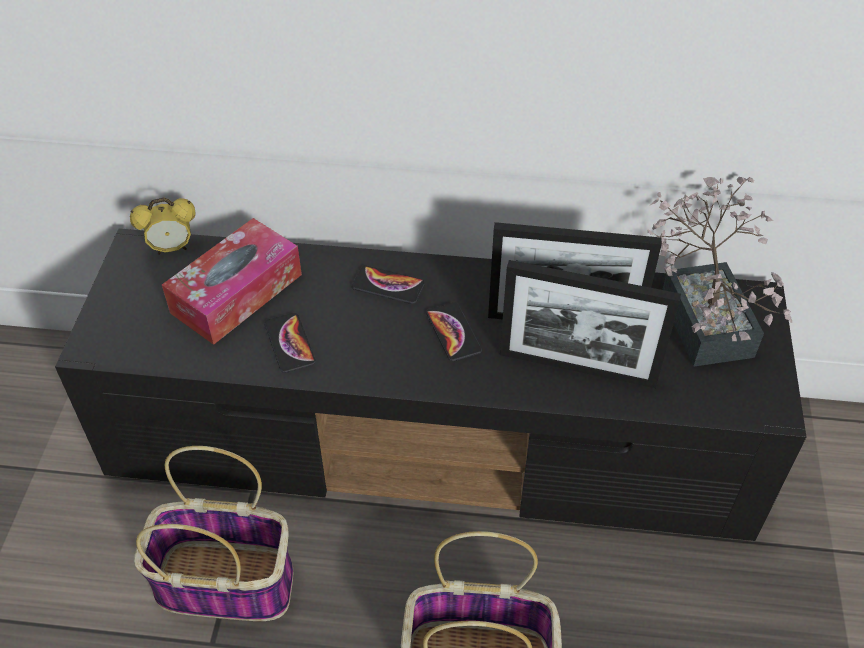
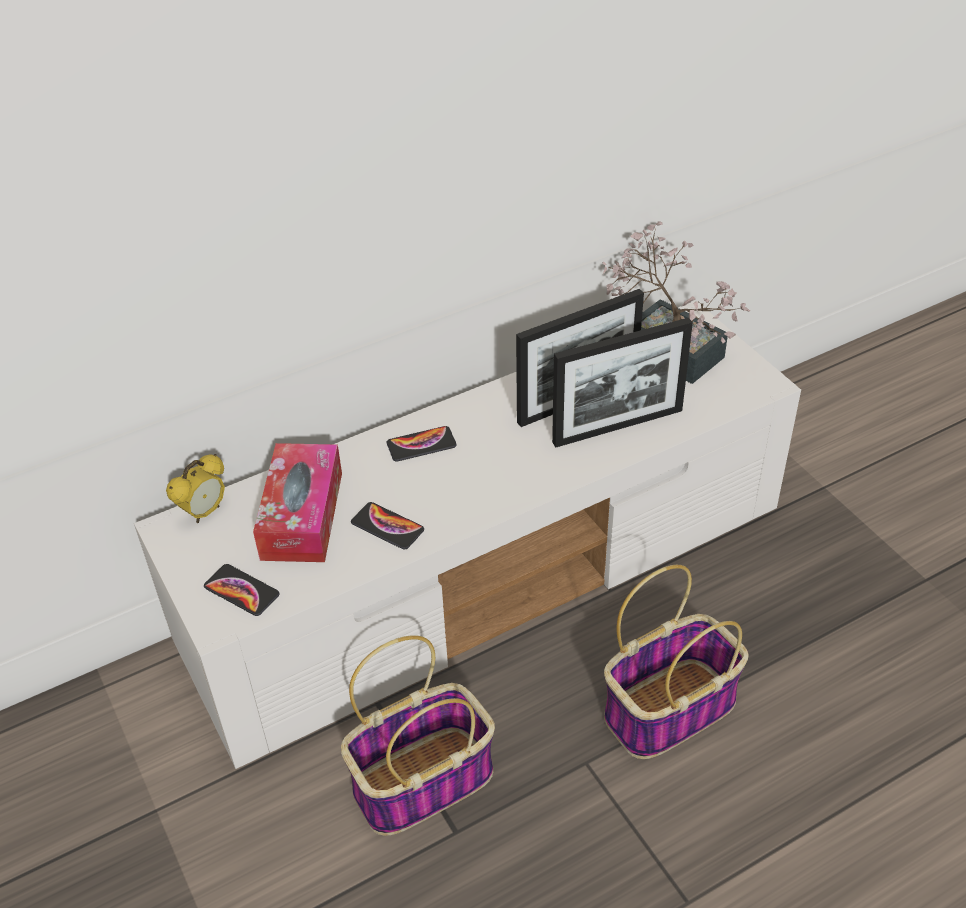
camera: 35 degrees left, 5 degrees down
(436, 439) = (490, 576): black tv stand -> white tv stand
(453, 332) = (506, 450): phone -> phone (241, 591)

